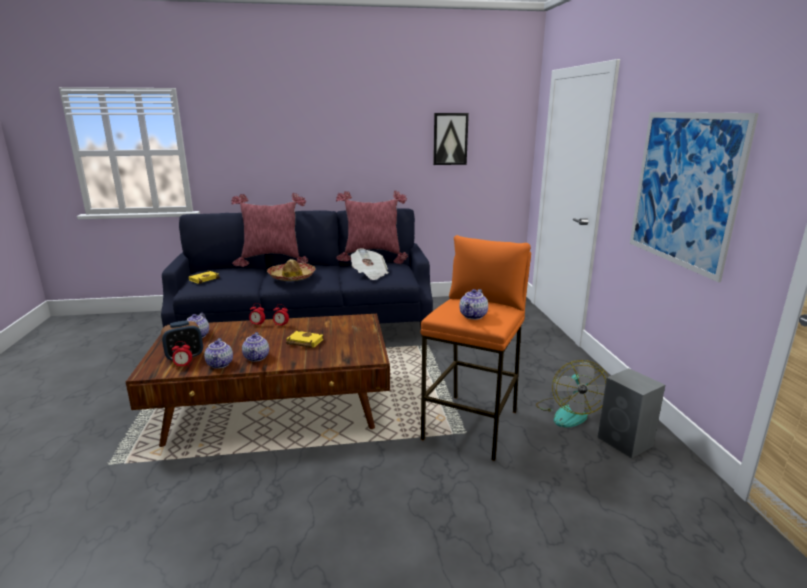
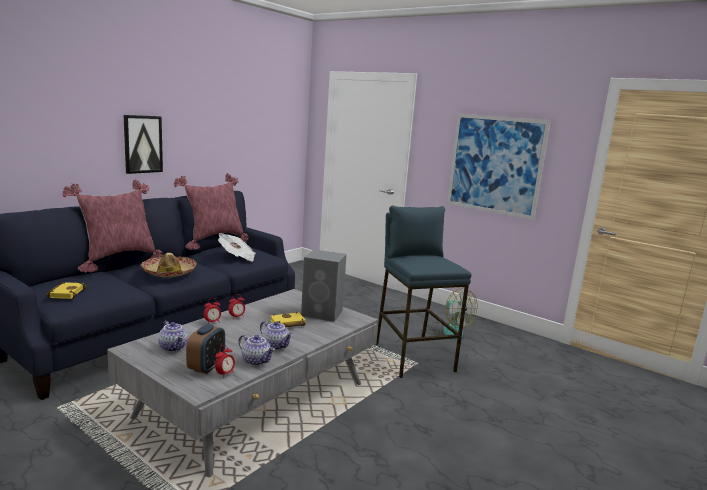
camera: 45 degrees left, 5 degrees down
(275, 405) = (256, 400): brown coffee table -> grey coffee table
(450, 139) = (251, 124): picture -> picture (143, 144)
(472, 425) = (413, 357): orange stool -> blue stool
(473, 316) = (437, 264): teapot -> none
(626, 442) = (494, 336): grey speaker -> grey speaker (323, 313)

